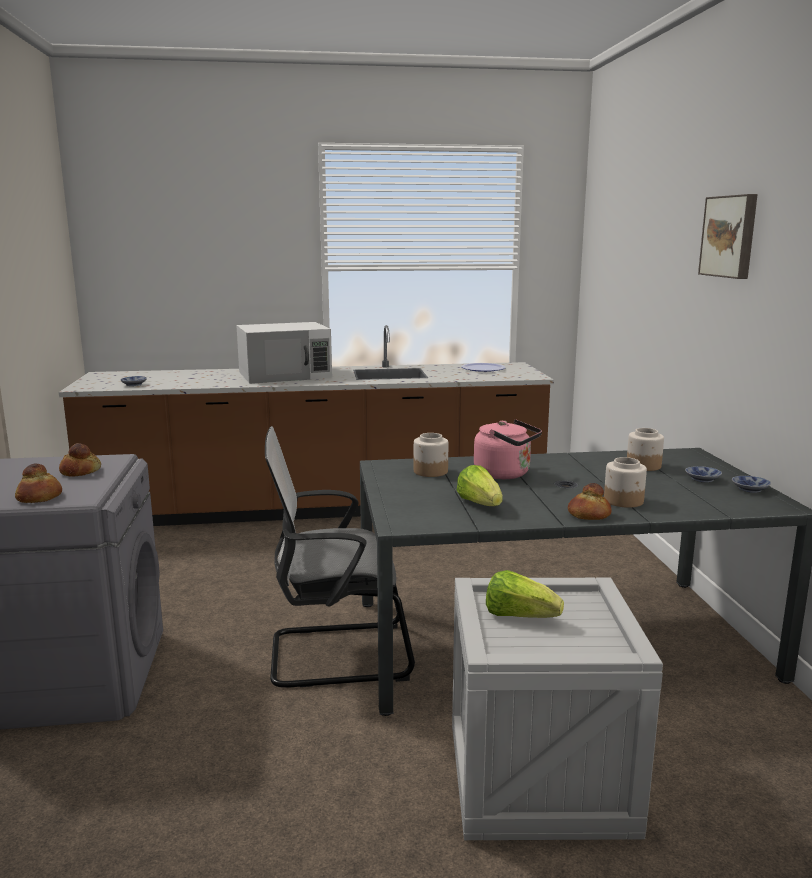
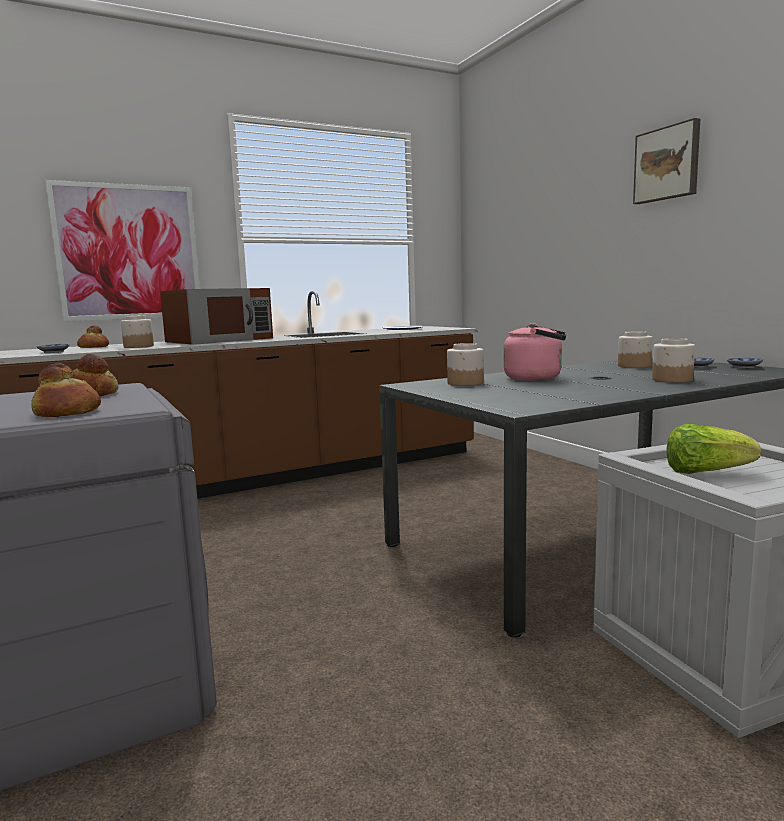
camera: 20 degrees left, 5 degrees down
(205, 381) = (138, 346): none -> jar
(219, 282) = (128, 252): none -> picture
(285, 374) = (220, 340): white microwave -> brown microwave
(334, 655) = (404, 593): chair -> none
(480, 504) = (560, 392): lettuce -> none
(588, 515) = (667, 388): bread -> bread (93, 347)

